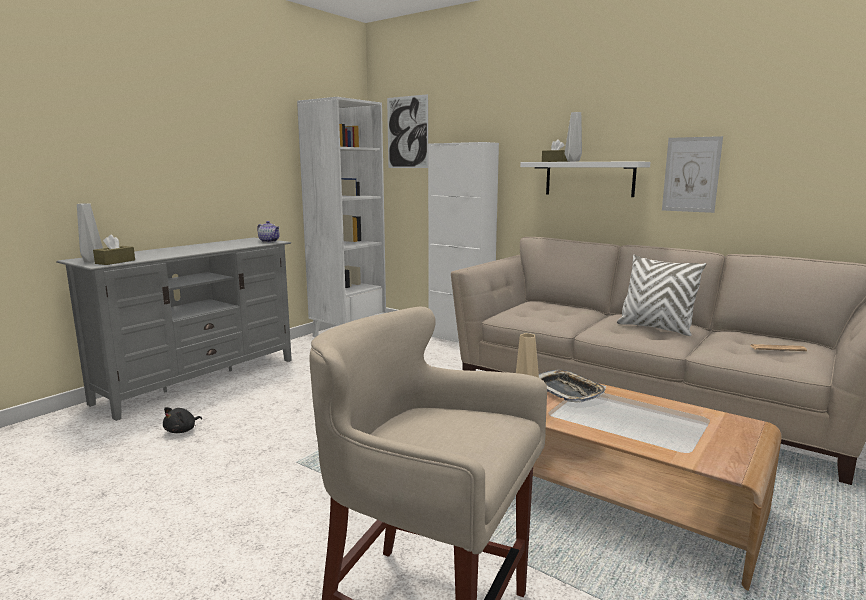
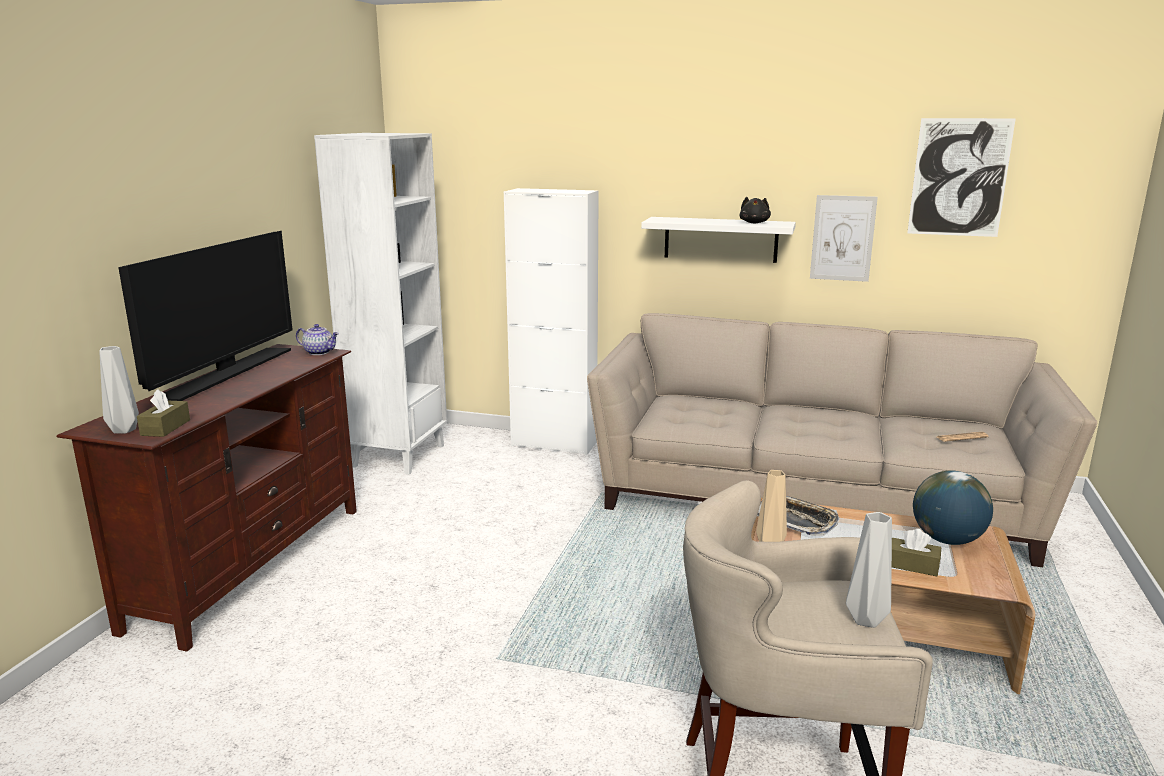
camera: 20 degrees left, 5 degrees up
(182, 430) = (303, 646): black plush toy -> black plush toy (754, 223)
(198, 245) = (226, 373): none -> television
(199, 380) = (250, 565): grey tv stand -> brown tv stand
(407, 132) = (455, 168): picture -> picture (959, 177)
(555, 161) = (680, 219): brown tissue box -> brown tissue box (912, 565)
(573, 161) = (708, 222): grey vase -> grey vase (868, 620)
(655, 328) = (831, 423): white pillow -> none
(705, 425) = (947, 540): none -> globe

